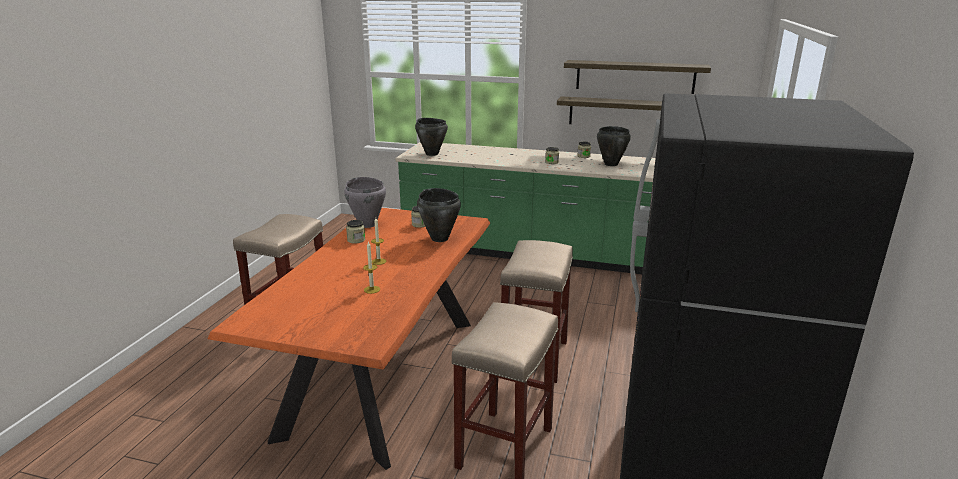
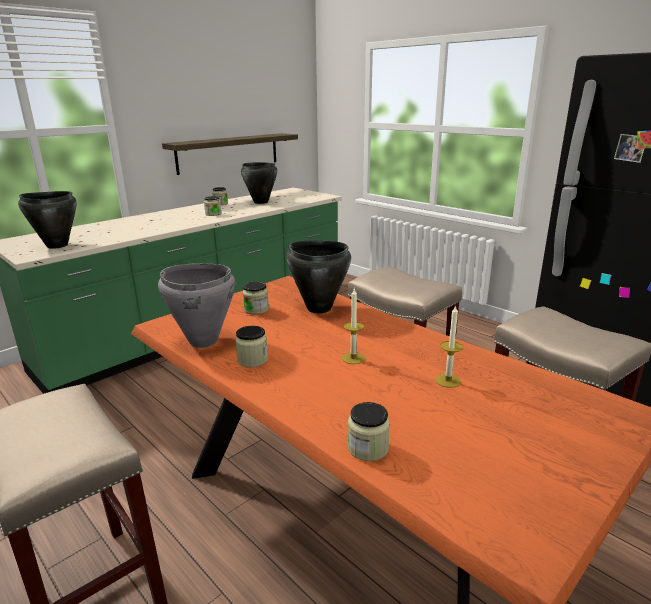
camera: 60 degrees left, 0 degrees up
(292, 282) = (368, 448): none -> jar
(635, 76) = (230, 112): shelf -> none

